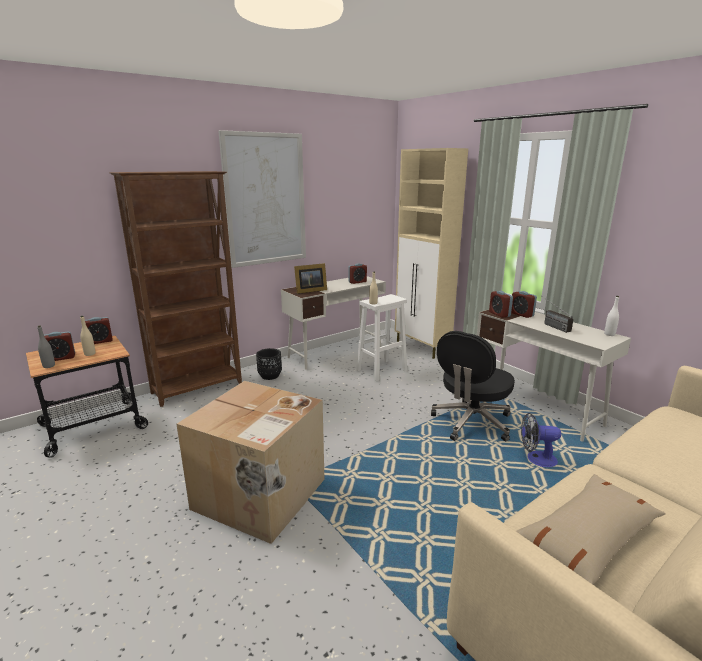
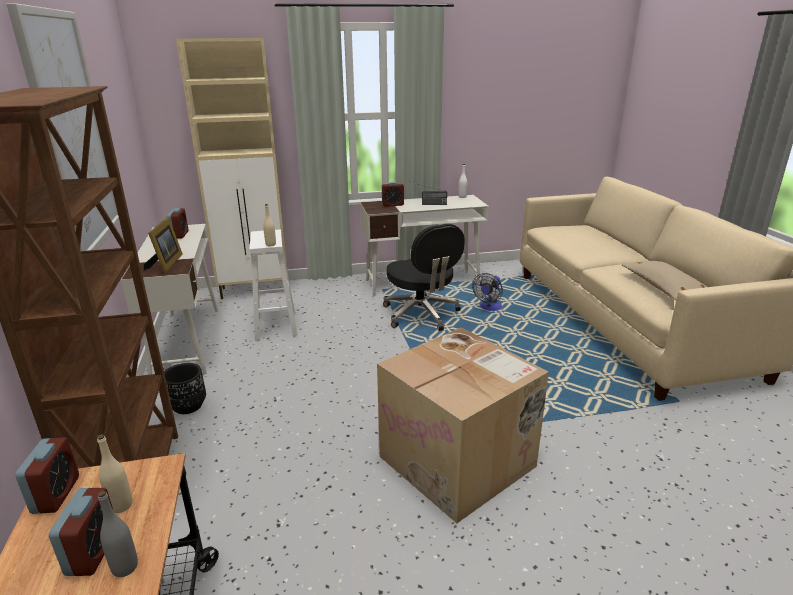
camera: 65 degrees left, 5 degrees up
(499, 314) = (382, 210): alarm clock -> none

